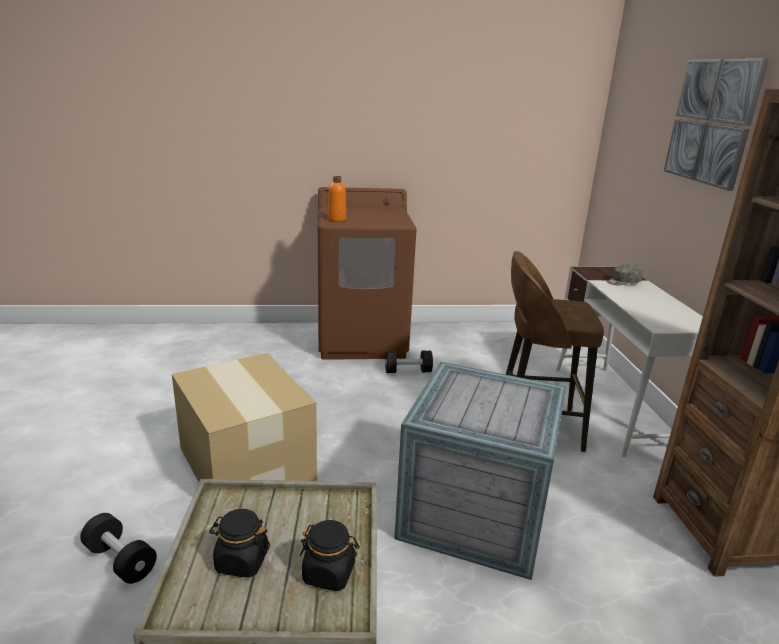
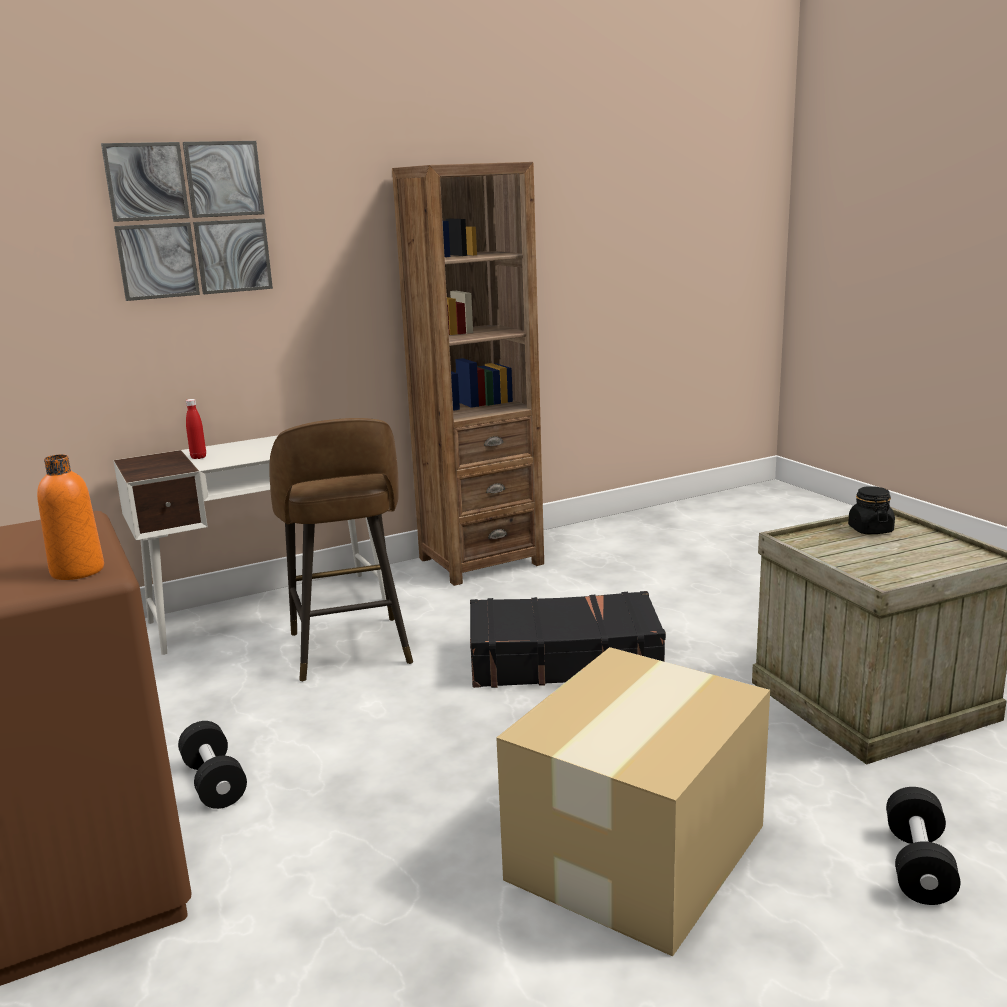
camera: 110 degrees left, 5 degrees down
(241, 561) = (916, 555): black jar -> none
(475, 512) = (563, 659): crate -> black suitcase
(623, 282) = (198, 457): grey cap -> red bottle

